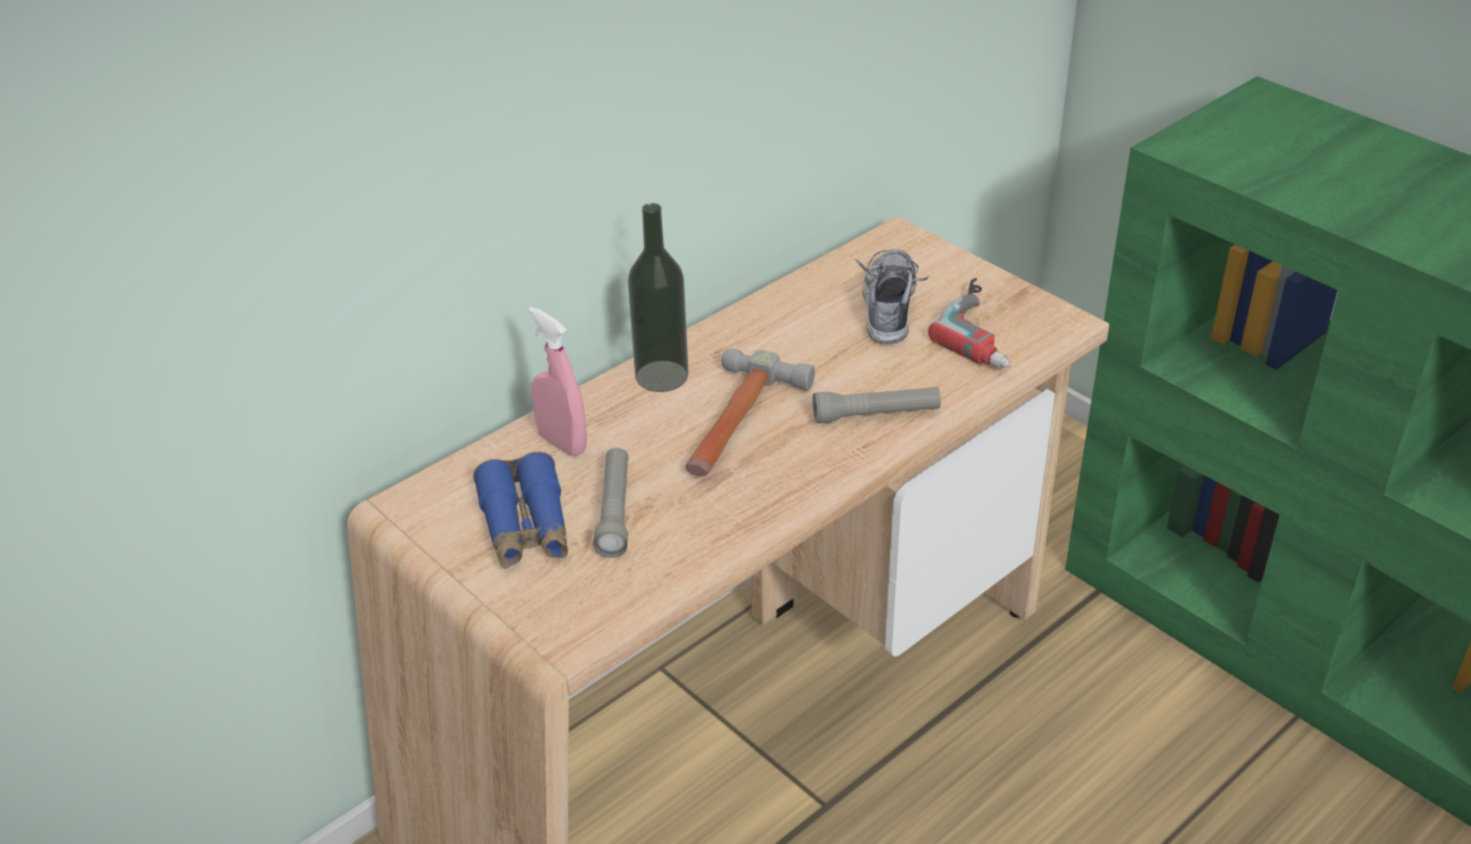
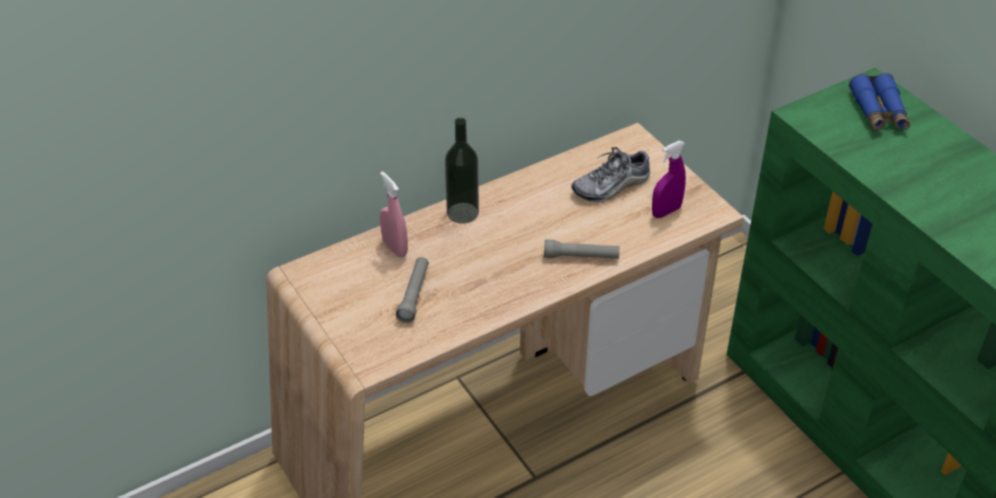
camera: 10 degrees right, 5 degrees up
(525, 526) = (362, 296): blue binoculars -> blue binoculars (878, 112)
(736, 424) = (497, 250): hammer -> none
(889, 307) = (611, 186): shoe -> shoe turned 135 degrees counterclockwise
(987, 331) = (666, 211): power drill -> purple spray bottle

